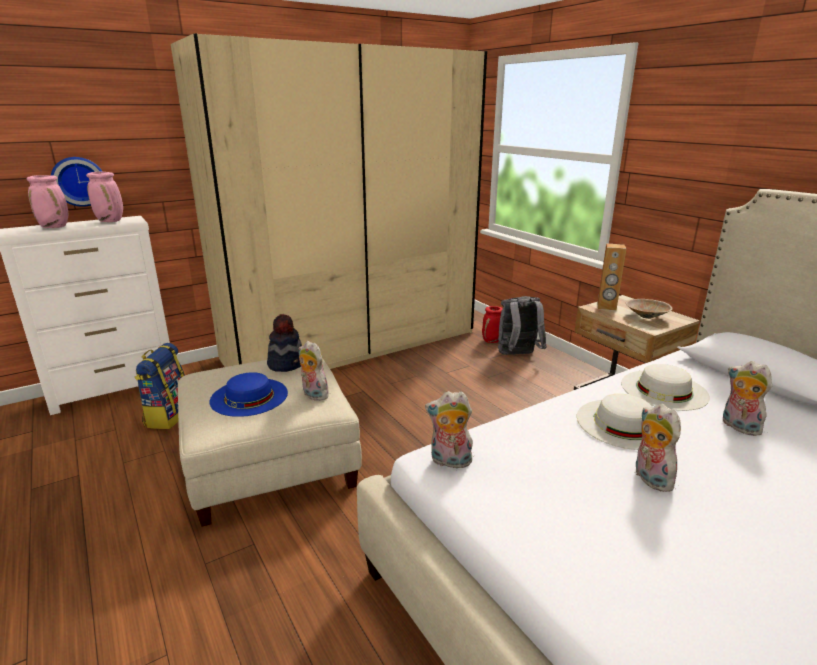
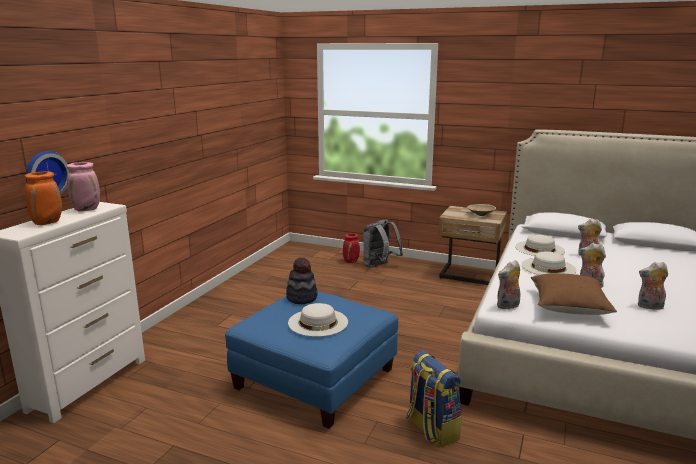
camera: 35 degrees left, 5 degrees down
(55, 227) = (48, 223): pink vase -> orange vase
(168, 415) = (179, 382): backpack -> backpack (431, 429)
(249, 396) = (318, 322): blue hat -> white hat
(271, 462) = (315, 378): beige ottoman -> blue ottoman
(313, 395) = (354, 309): plush toy -> plush toy (650, 307)
(352, 345) = (253, 290): beige wardrobe -> none
(540, 503) = (568, 307): none -> brown pillow
(606, 307) = (453, 214): brown speaker -> none

